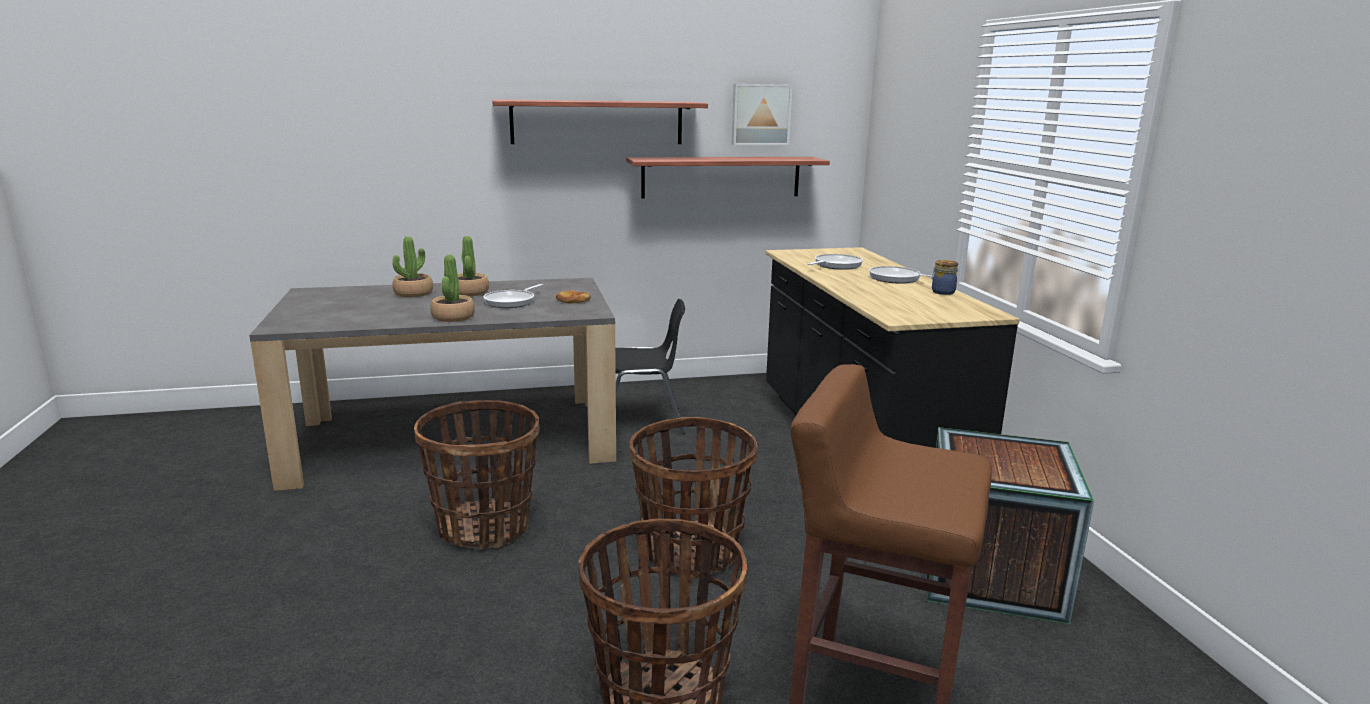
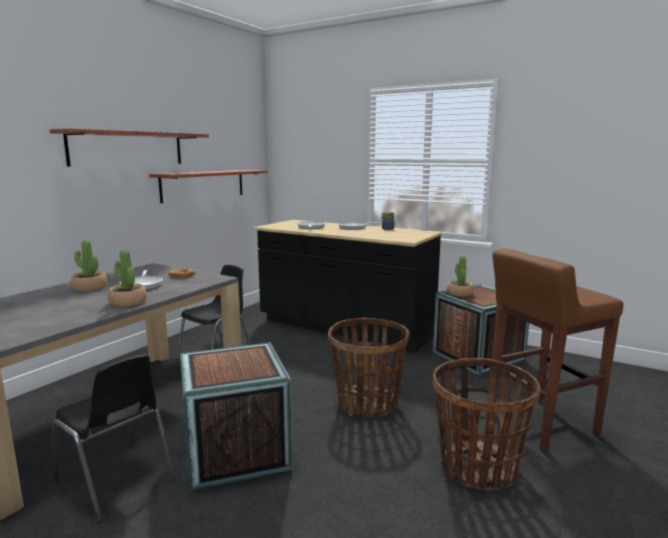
camera: 45 degrees left, 5 degrees down
(372, 501) = (116, 481): none -> black chair
(413, 293) = (40, 298): potted plant -> potted plant (459, 293)
(484, 528) = (236, 451): basket -> crate
(760, 114) = (220, 143): picture -> none

